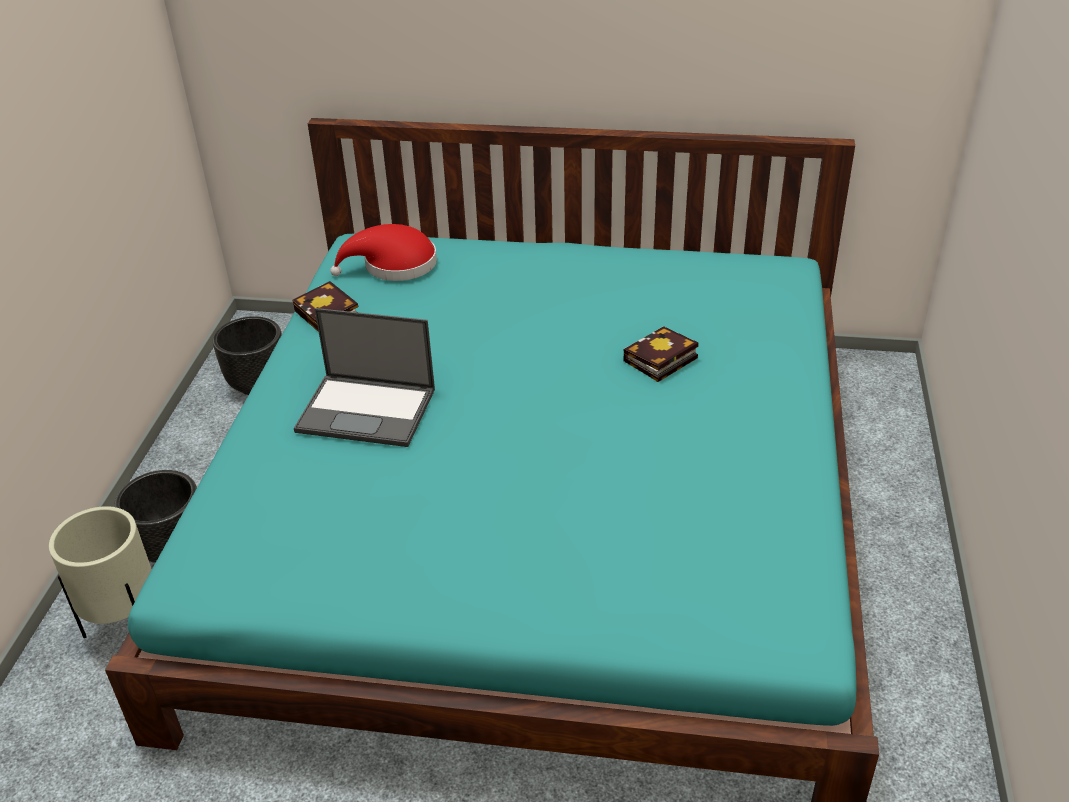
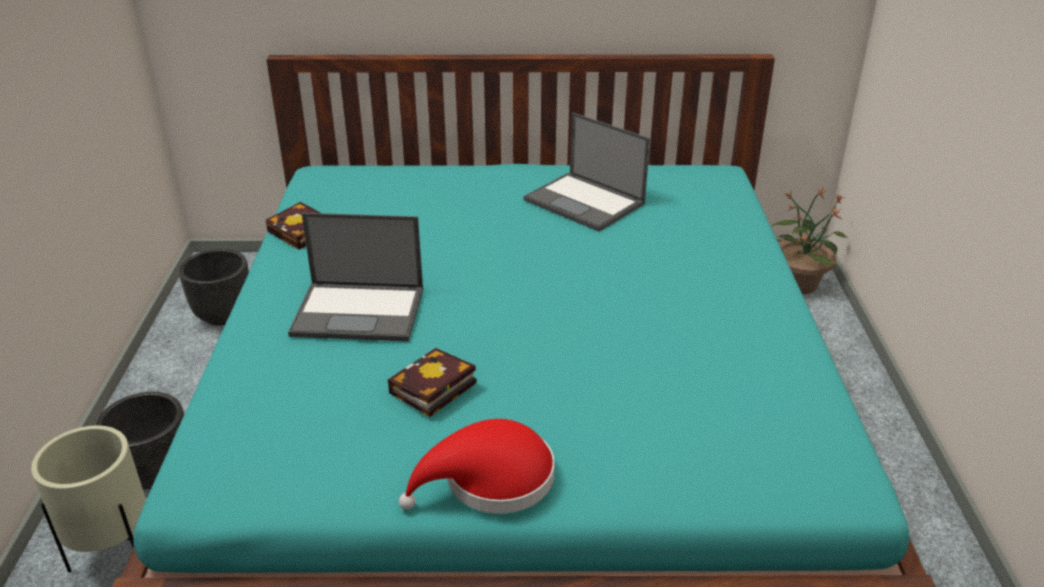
camera: 10 degrees left, 5 degrees down
(394, 266) = (358, 189): red hat -> red hat (490, 481)
(628, 296) = (585, 202): none -> laptop
(659, 361) = (630, 252): book -> book (431, 390)
(875, 391) = (798, 283): none -> potted plant

